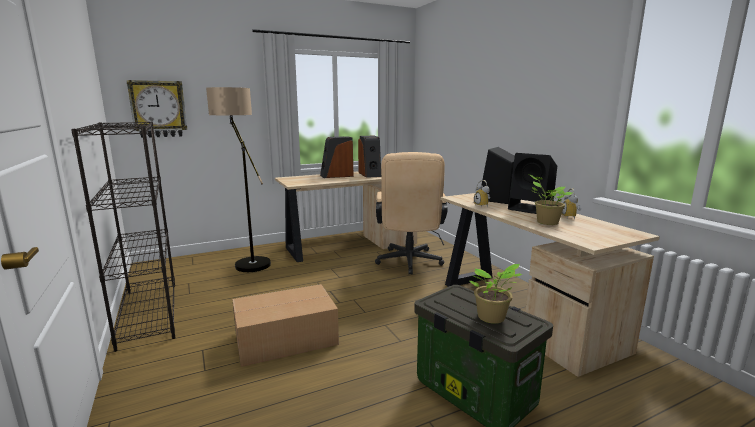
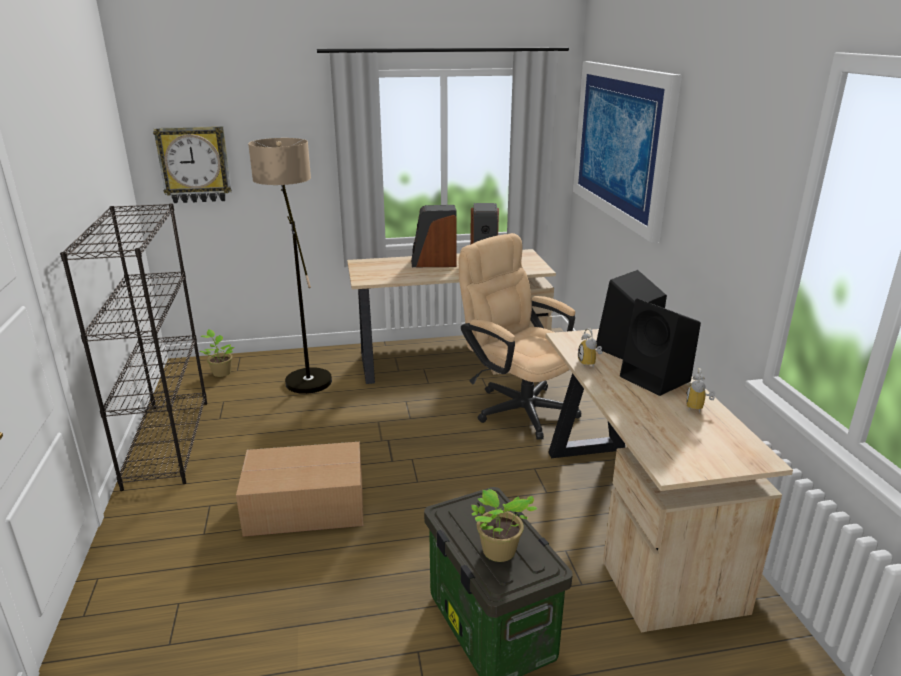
camera: 15 degrees right, 10 degrees up
(409, 263) = (517, 406): beige office chair -> beige office chair turned 120 degrees clockwise
(456, 89) = (621, 143): none -> picture
(545, 222) = (649, 414): potted plant -> potted plant (221, 372)

